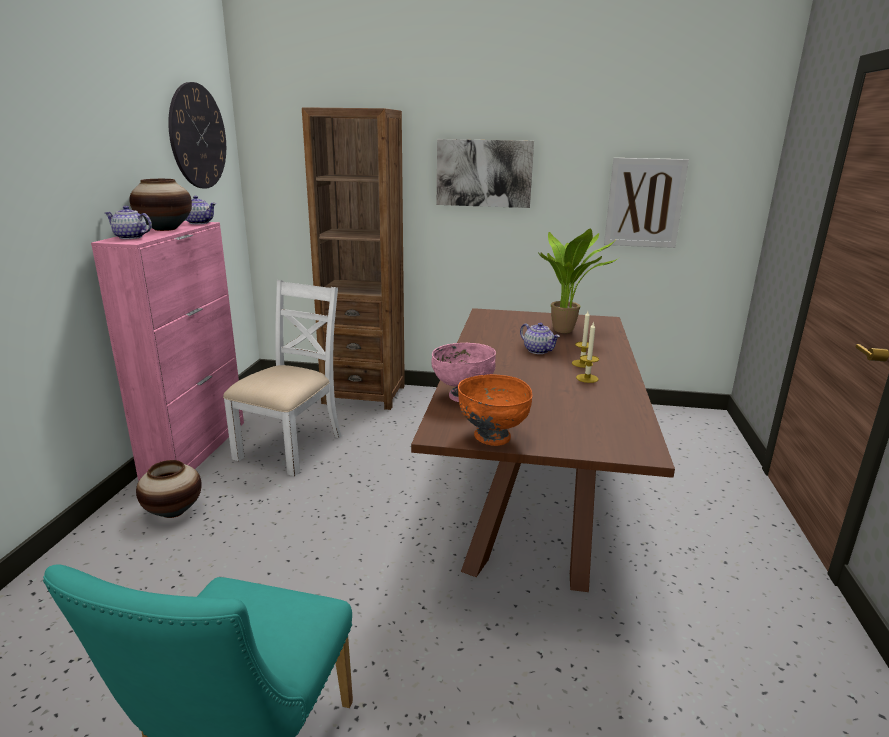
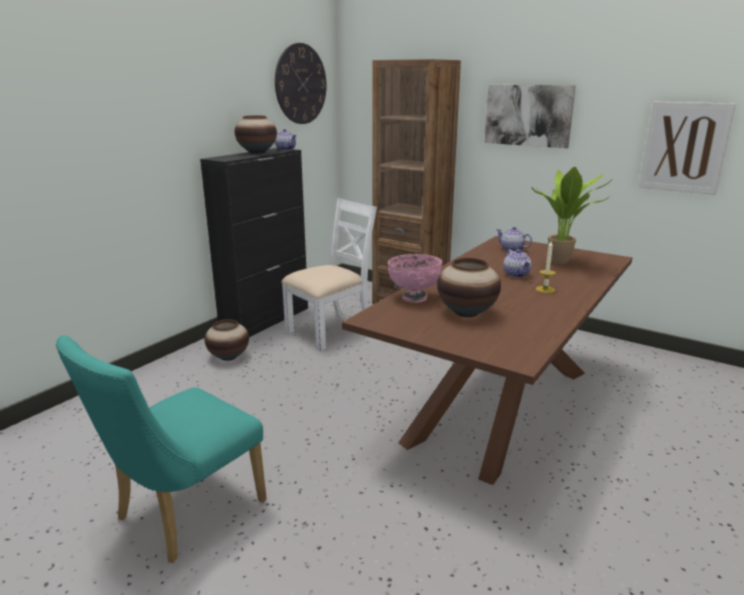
camera: 25 degrees right, 0 degrees up
(131, 237) = (227, 157): teapot -> teapot (512, 249)
(196, 448) = (266, 320): pink cabinet -> black cabinet
(492, 438) = (405, 328): orange bowl -> none
(536, 405) = (466, 313): none -> vase
(587, 378) = (536, 301): candle -> none

